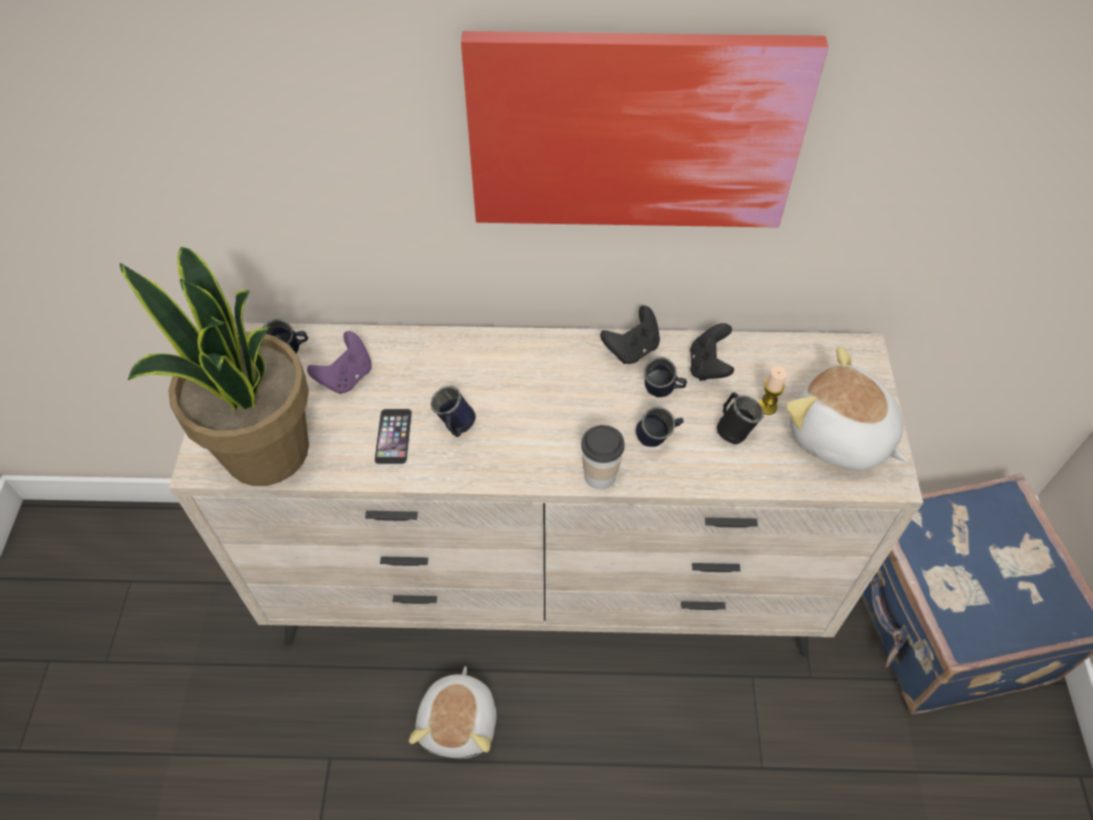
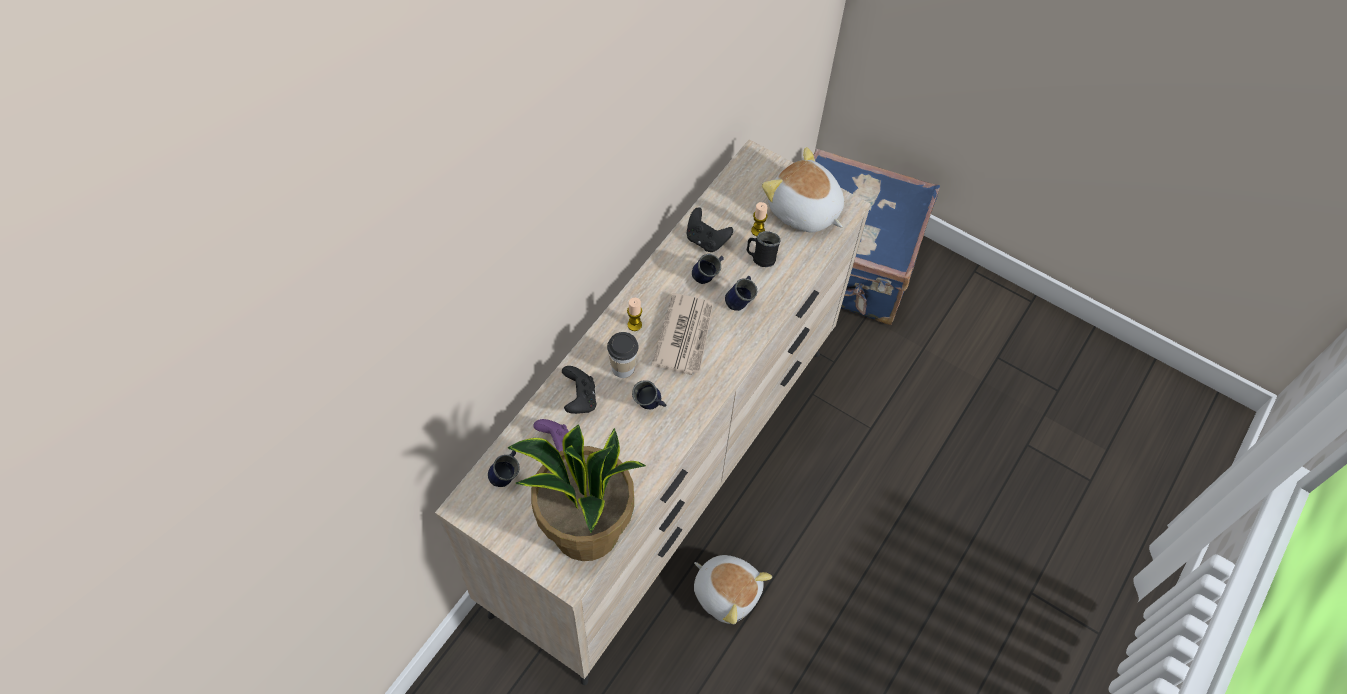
camera: 60 degrees left, 5 degrees up
(393, 436) = (630, 445): phone -> none
(545, 361) = (634, 325): none -> candle
(568, 412) = (685, 335): none -> newspaper
(600, 475) = (744, 346): cup -> cup (623, 367)
(632, 349) = (662, 271): black game controller -> black game controller (580, 399)
(634, 132) = (628, 147): picture -> none
(839, 437) = (803, 211): plush toy -> plush toy turned 60 degrees clockwise

